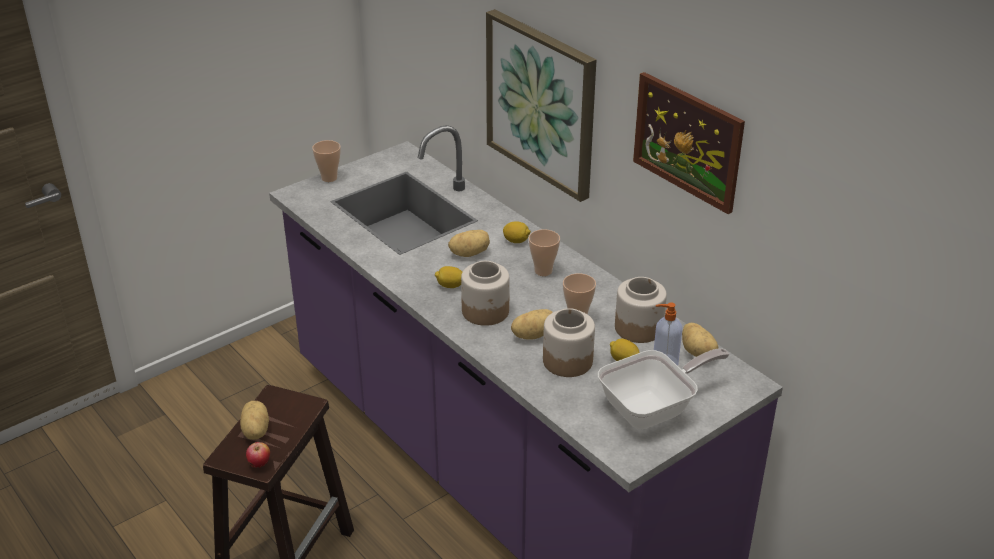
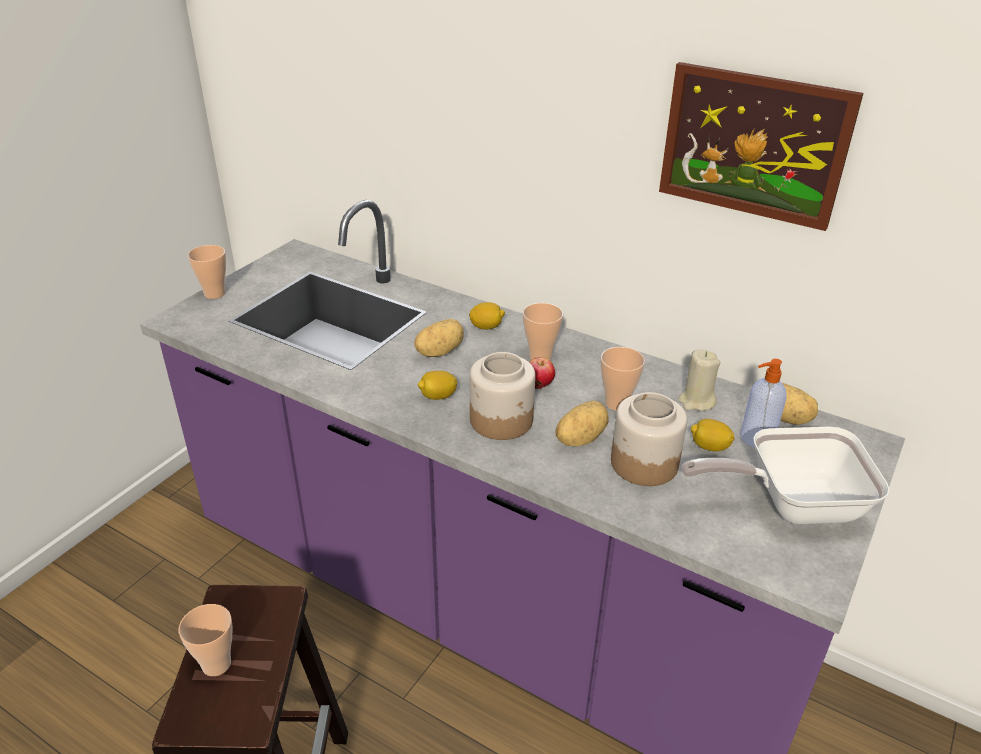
camera: 20 degrees left, 0 degrees up
(254, 431) = (216, 664): potato -> cup
(260, 465) = (244, 719): apple -> apple (539, 386)
(542, 103) = (500, 146): picture -> none
(639, 328) = (696, 401): jar -> beige candle
(653, 409) = (791, 503): frying pan -> frying pan turned 135 degrees counterclockwise

